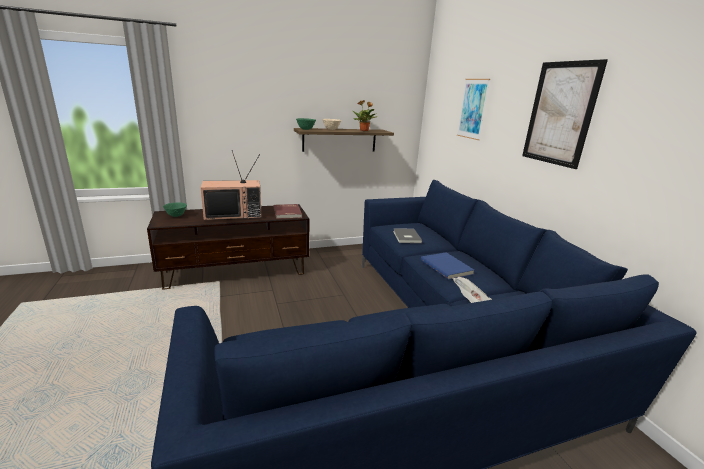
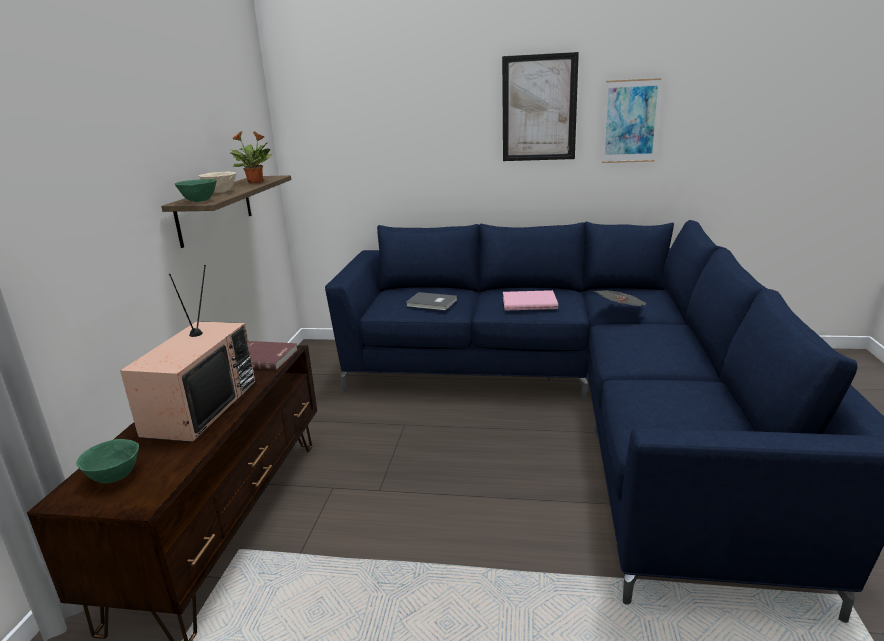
camera: 60 degrees left, 0 degrees up
(447, 267) = (529, 302): blue book -> pink book
(472, 109) = (397, 119): picture -> picture (630, 121)

